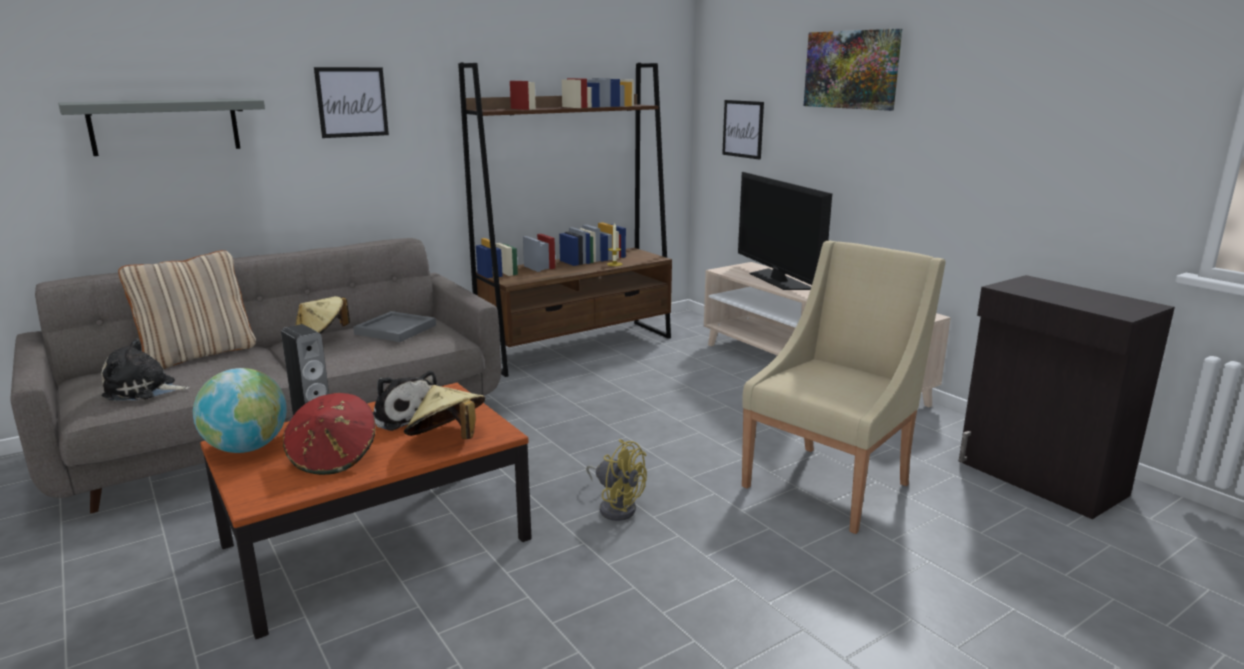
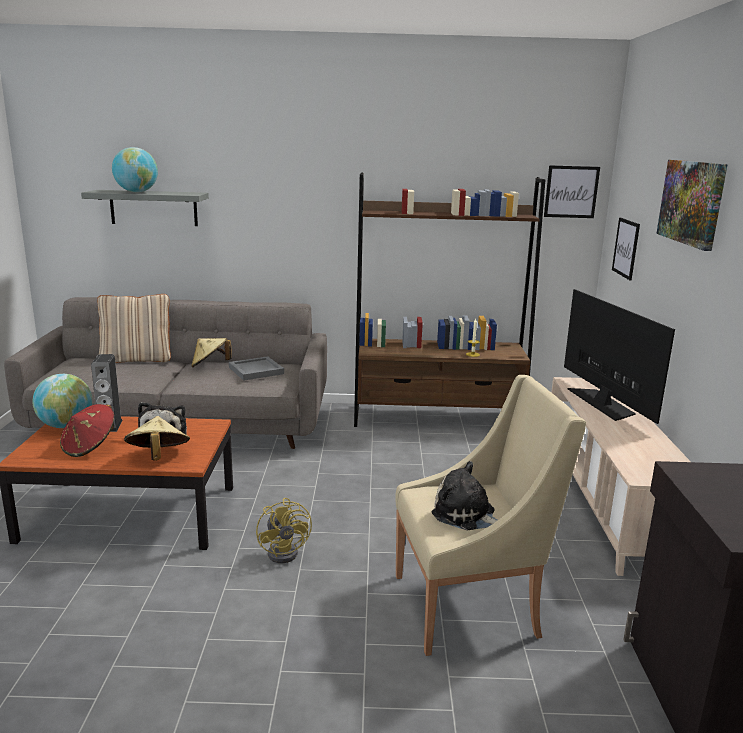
camera: 35 degrees right, 0 degrees up
(143, 390) = (81, 375): plush toy -> plush toy (466, 515)
(150, 101) = (136, 192): none -> globe
(352, 102) = (277, 199): picture -> picture (571, 192)
(778, 280) = (602, 403): television -> television turned 150 degrees clockwise

